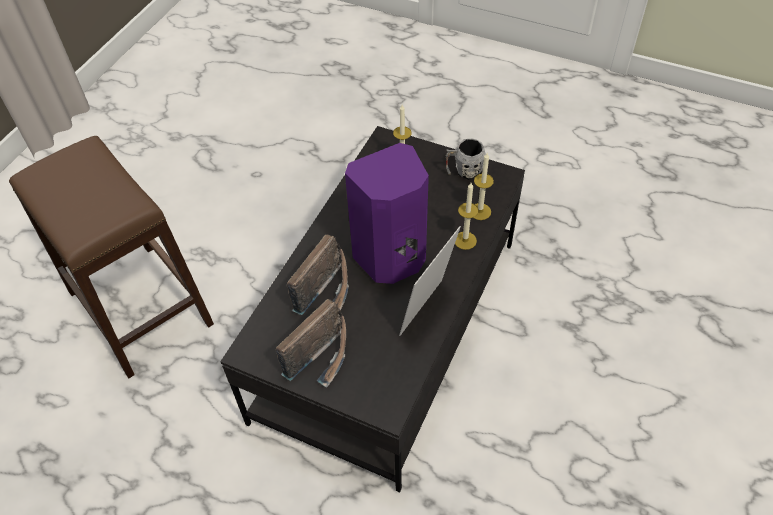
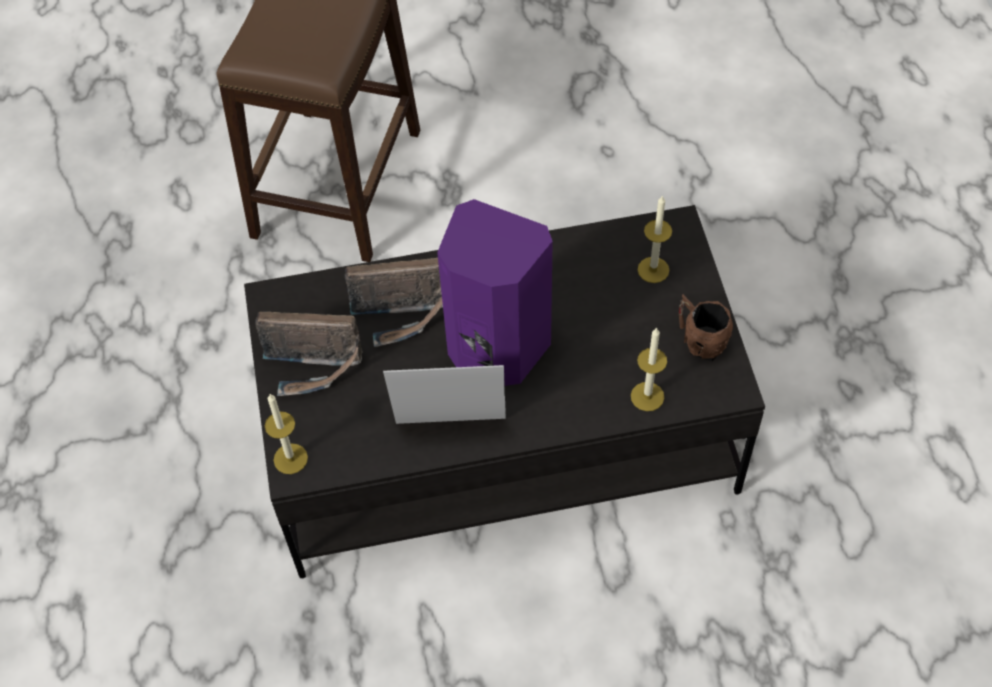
camera: 55 degrees right, 5 degrees up
(464, 171) = (700, 341): grey mug -> brown mug
(465, 240) = (587, 407): candle -> candle (290, 458)

